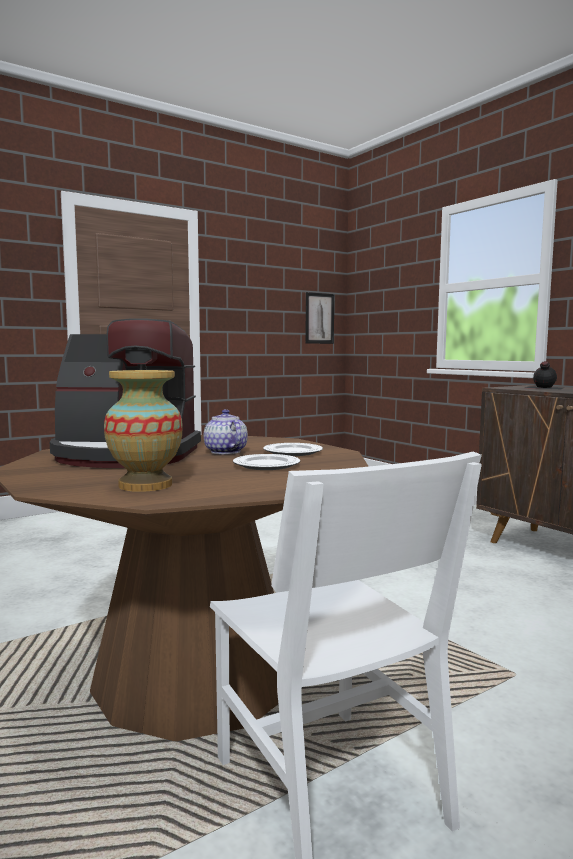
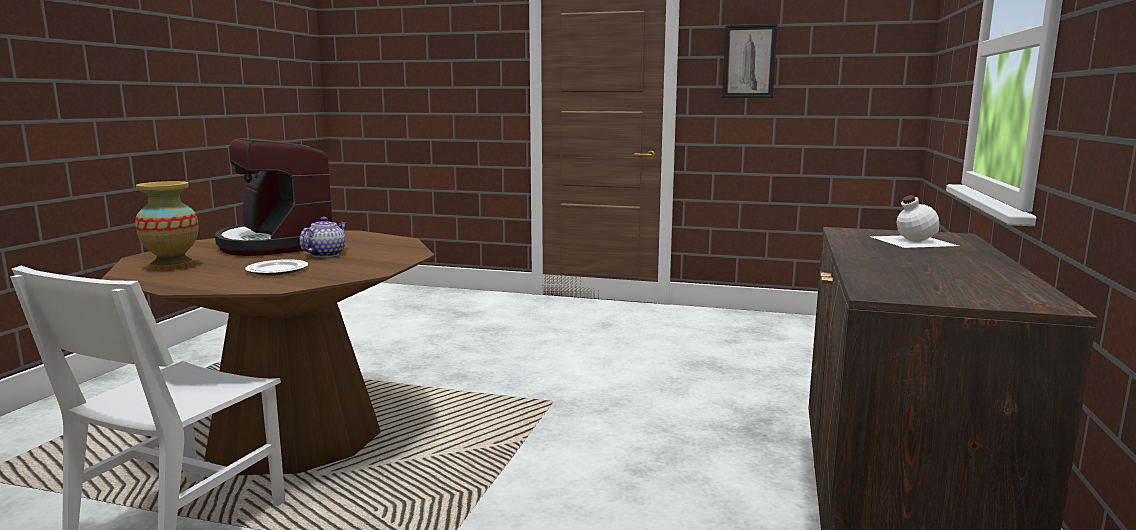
camera: 50 degrees right, 5 degrees up
(293, 452) = (350, 265): plate -> none
(319, 318) = (871, 94): picture -> picture (749, 61)
(543, 387) = (911, 240): black bottle -> white bottle

